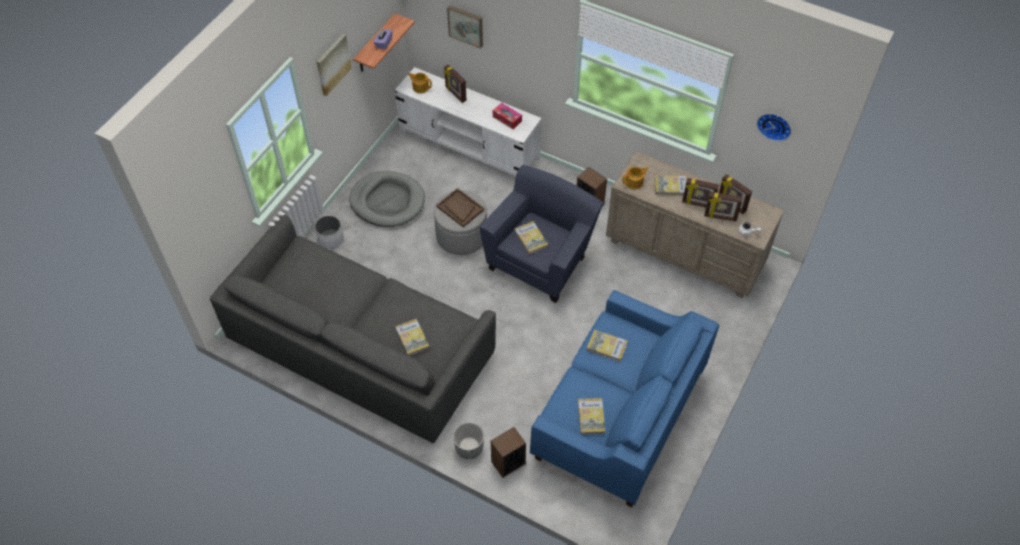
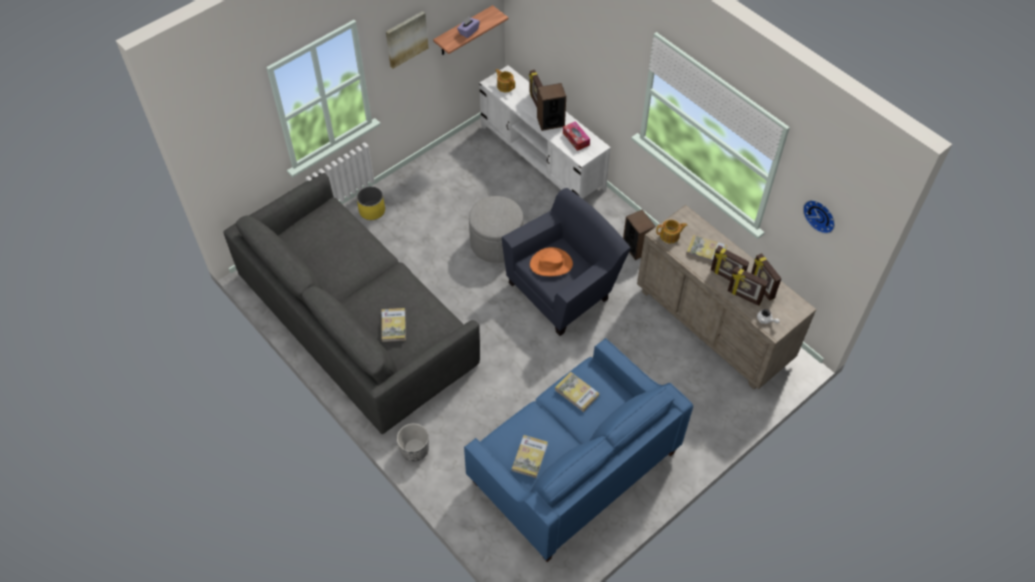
camera: 20 degrees right, 0 degrees up
(331, 239) = (372, 210): white planter -> yellow planter
(387, 201) = (440, 190): grey dog bed -> none
(460, 208) = (496, 214): brown tray -> none
(466, 25) = (555, 34): picture -> none
(508, 462) = (445, 476): speaker -> speaker (550, 122)
(531, 239) = (551, 264): book -> orange hat

